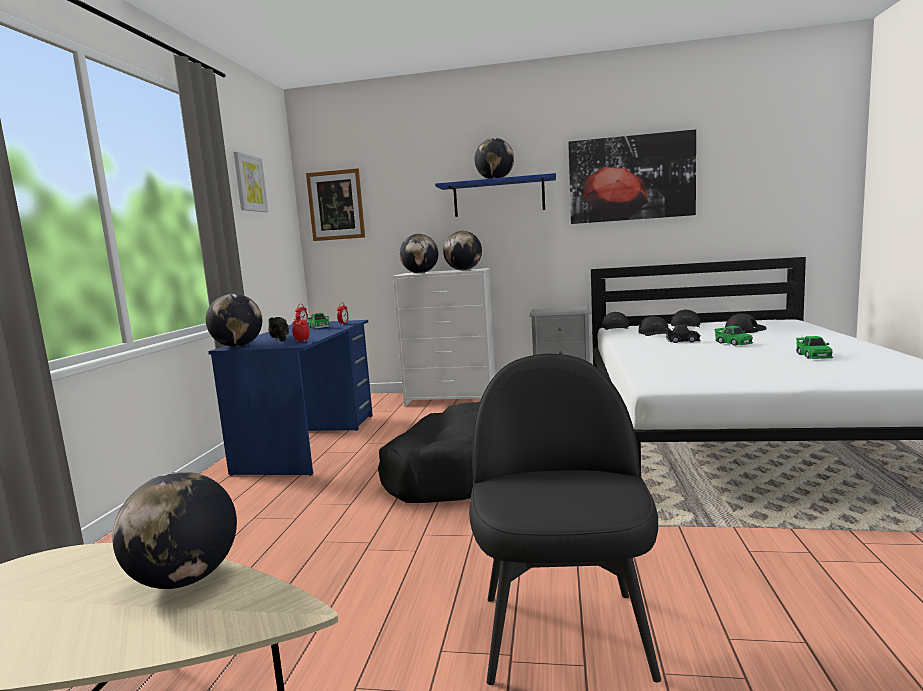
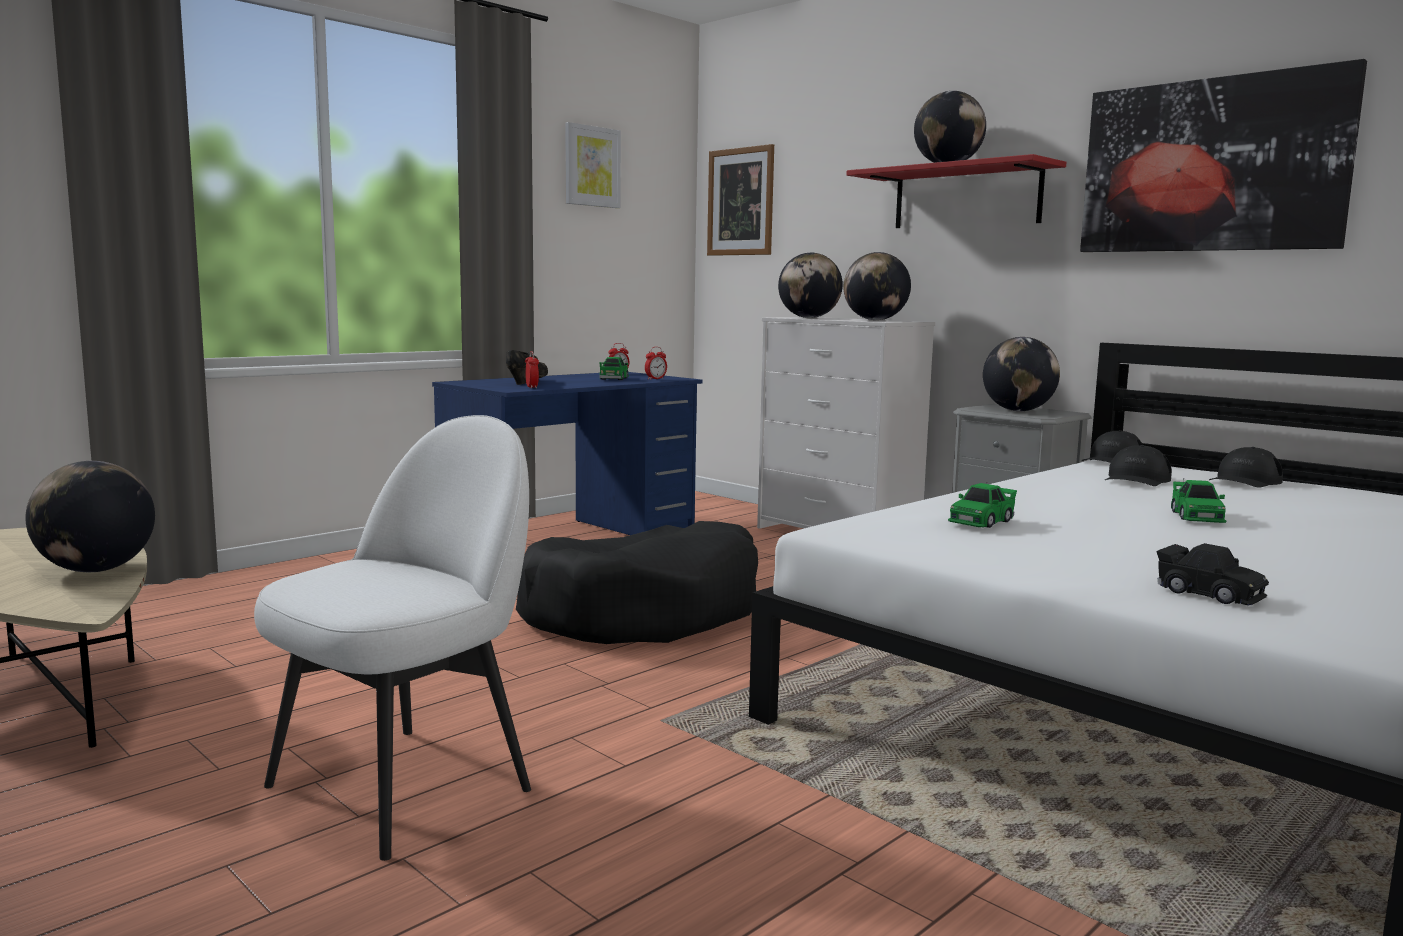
camera: 35 degrees right, 0 degrees up
(238, 346) = (468, 382): globe -> globe (1018, 411)
(498, 197) = (966, 197): blue shelf -> red shelf
(564, 631) = (405, 785): black chair -> white chair
(682, 341) = (1124, 497): black toy car -> black toy car (1209, 594)
(745, 330) = (1311, 505): black cap -> none
(813, 356) = (1259, 563): green toy car -> green toy car (981, 521)

